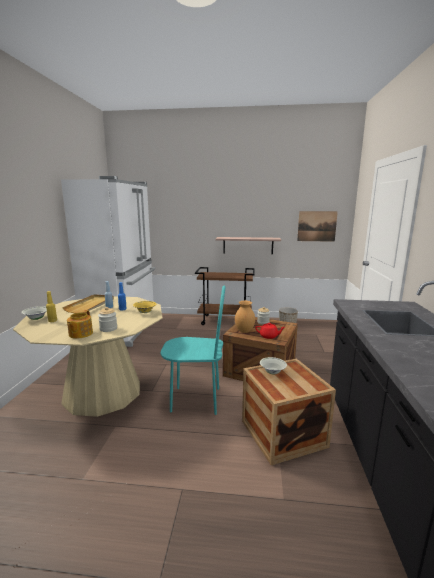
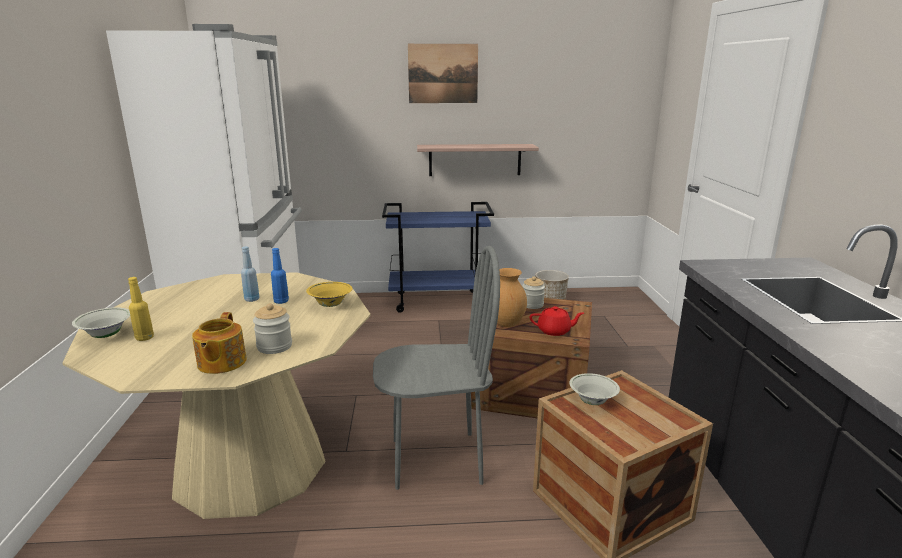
camera: 10 degrees left, 5 degrees up
(90, 305) = (209, 296): beige tray -> none
(195, 400) = (436, 460): turquoise chair -> grey chair
(225, 321) = (439, 301): brown cart -> blue cart
(317, 226) = (597, 121): picture -> picture (443, 73)

